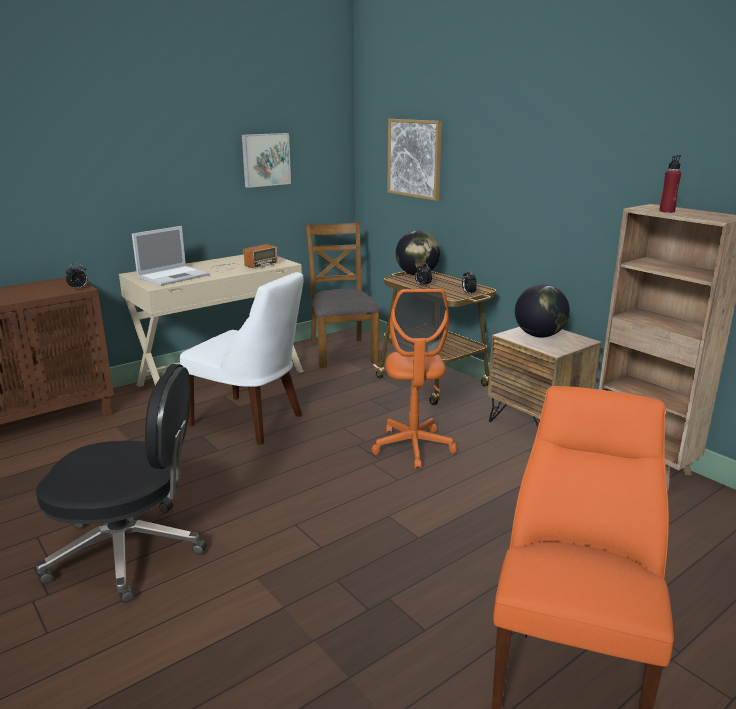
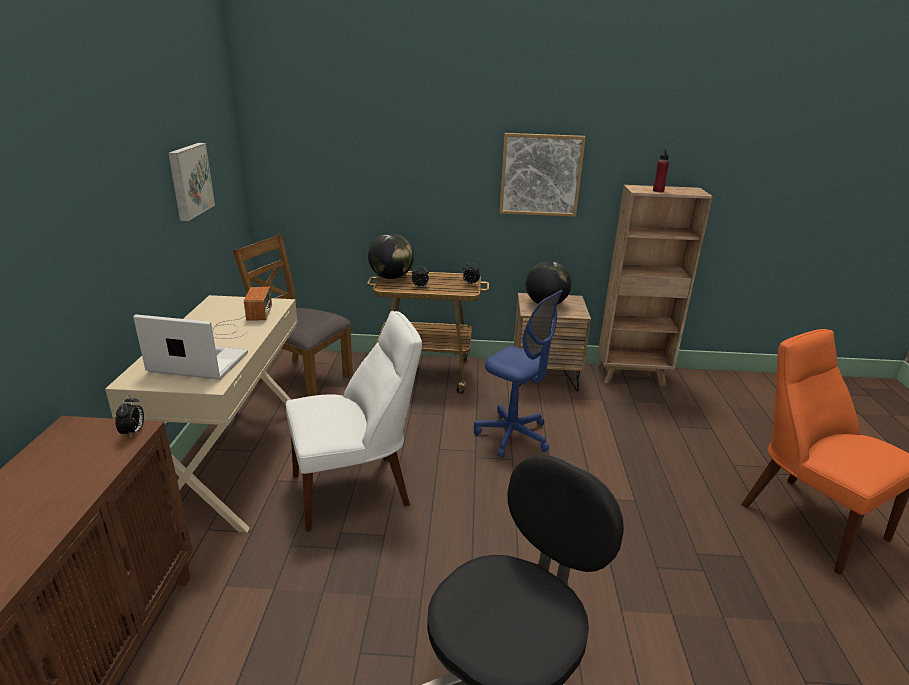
camera: 50 degrees left, 5 degrees up
(174, 276) = (196, 363): laptop -> laptop turned 75 degrees counterclockwise
(413, 447) = (512, 436): orange office chair -> blue office chair
(415, 158) = (347, 158): picture -> picture (540, 175)

